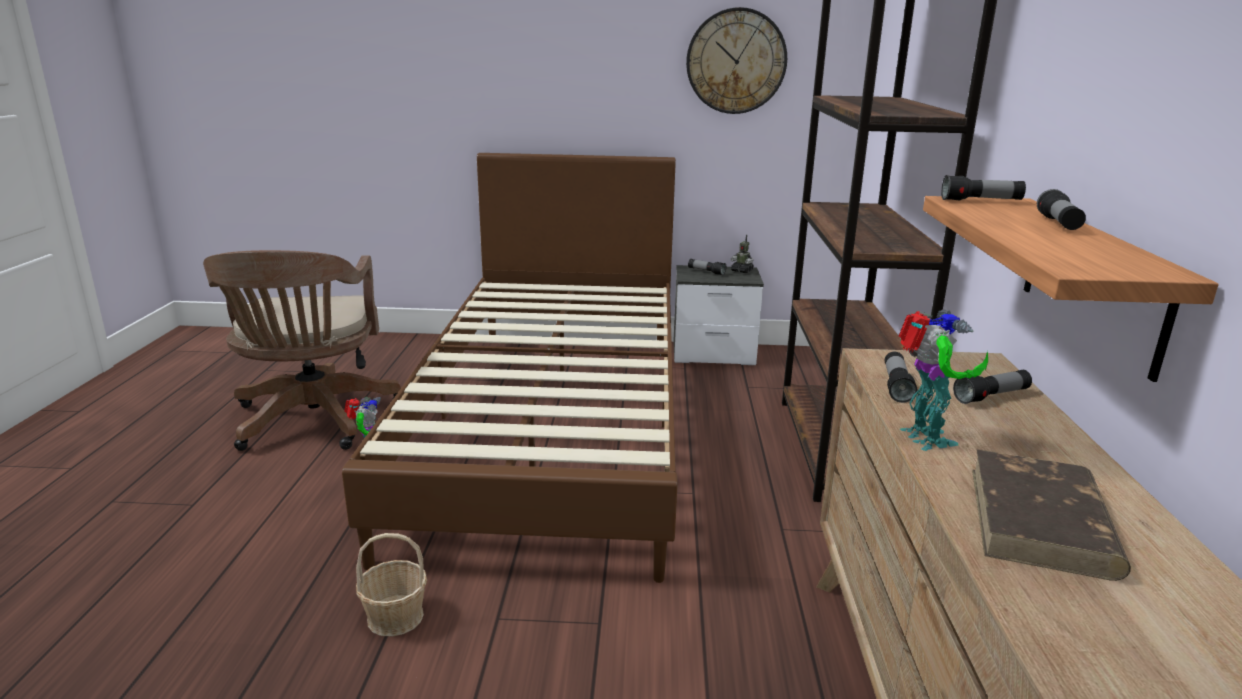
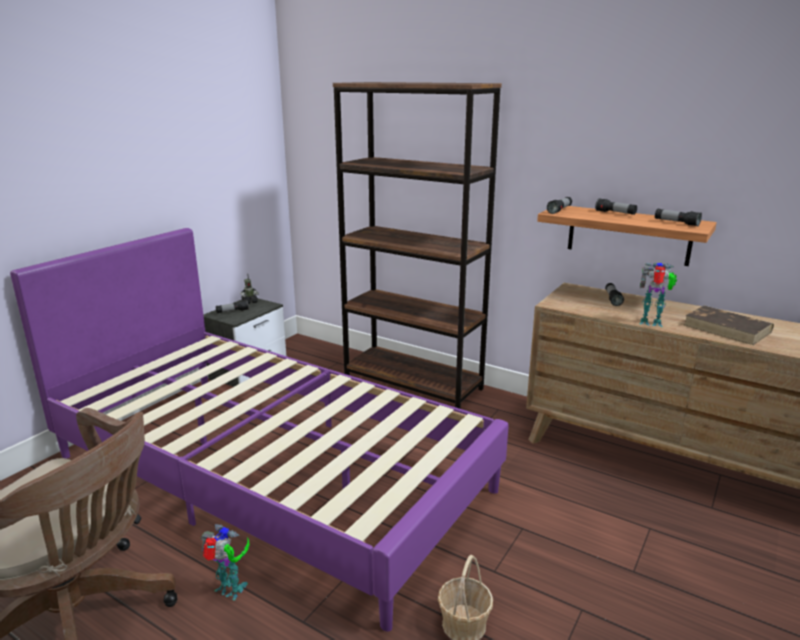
camera: 60 degrees left, 0 degrees up
(554, 425) = (269, 472): brown bed -> purple bed
(736, 61) = (210, 142): wall clock -> none
(896, 386) = (591, 310): flashlight -> flashlight (676, 223)

